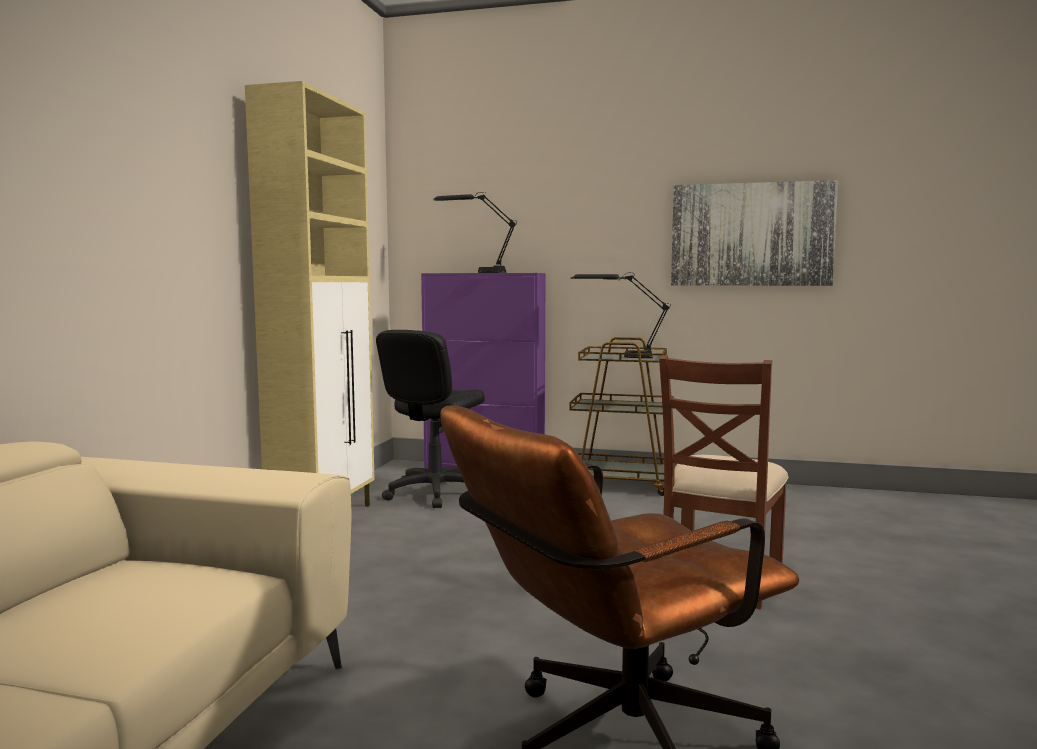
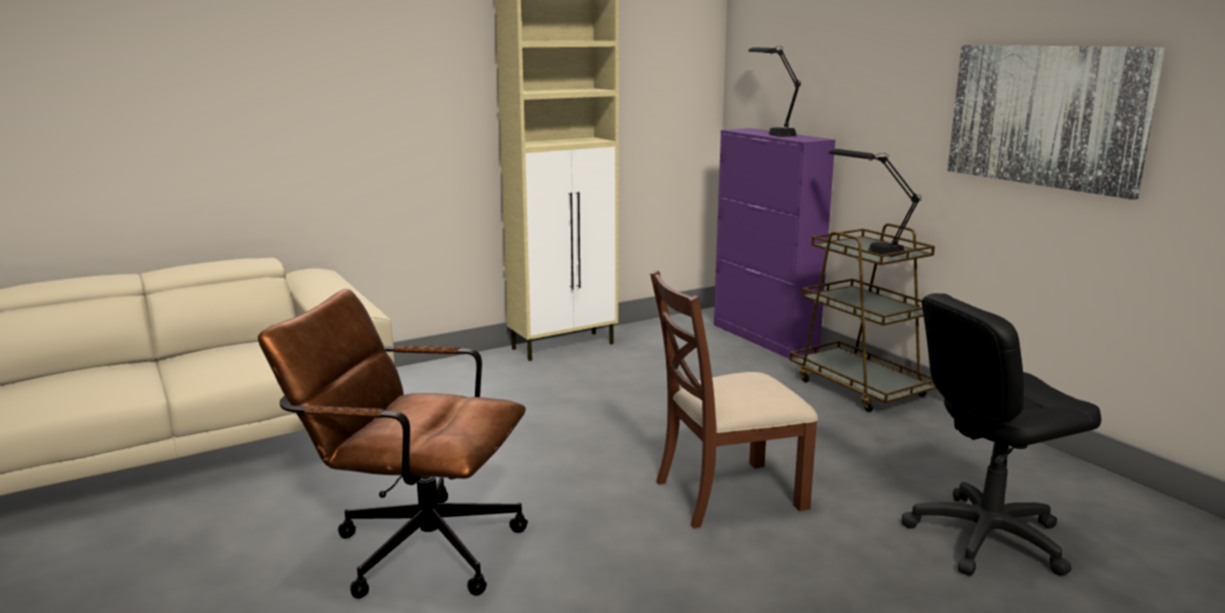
camera: 45 degrees right, 10 degrees up
(434, 493) = (679, 347): black office chair -> black office chair (986, 537)

